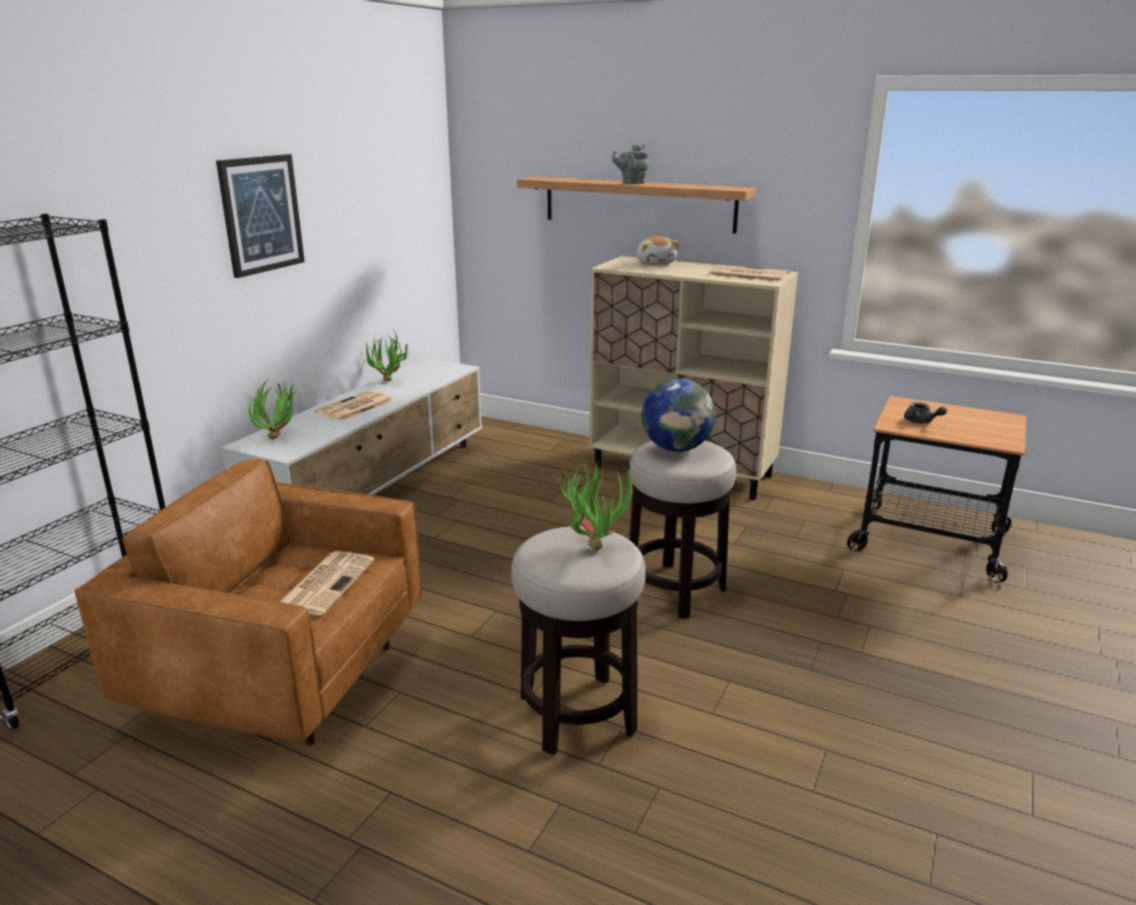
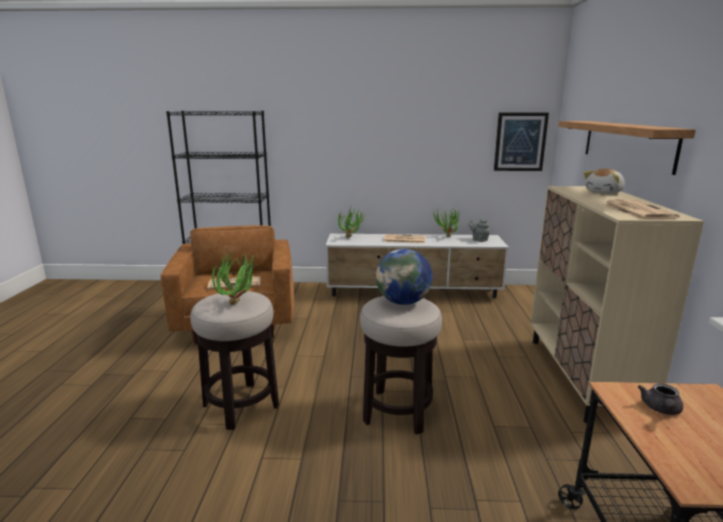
camera: 65 degrees right, 5 degrees down
(261, 214) = (381, 126): picture -> picture (520, 142)
(631, 183) = (611, 123): grey teapot -> grey teapot (478, 240)

